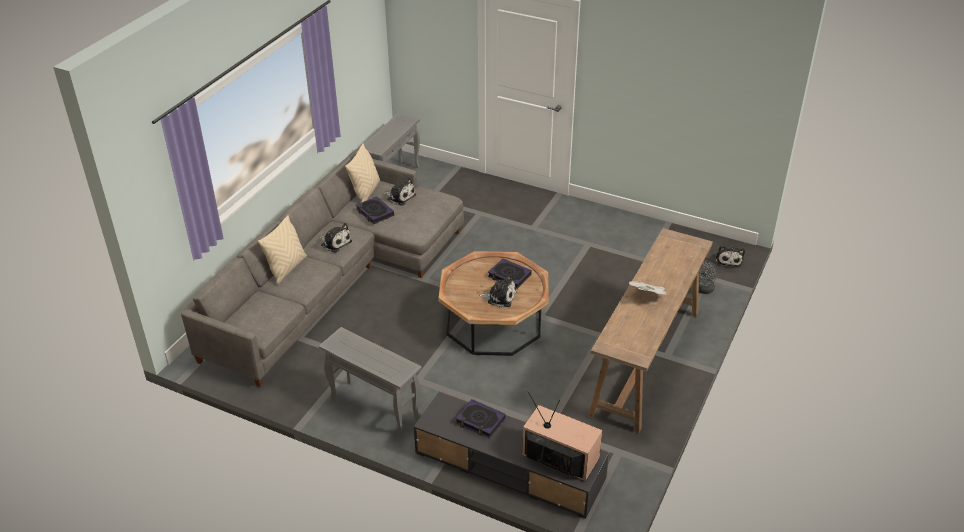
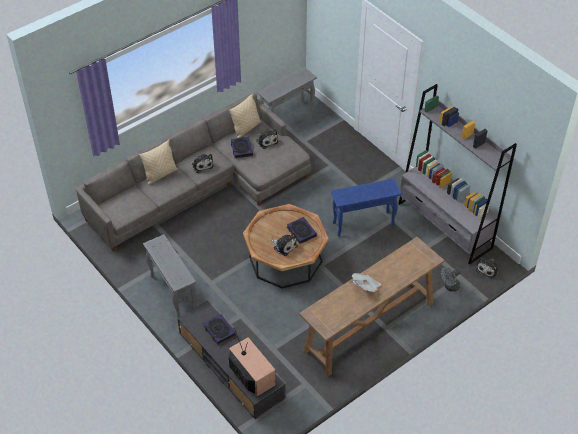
camera: 25 degrees right, 10 degrees up
(559, 259) = (363, 224): none -> blue side table
(650, 233) = (444, 226): none -> grey bookcase

